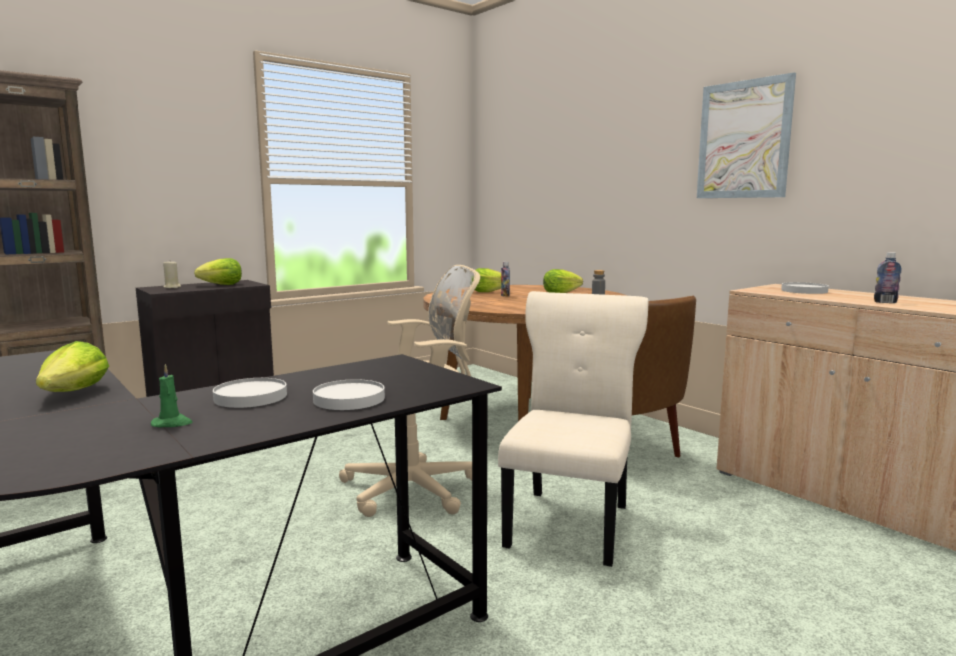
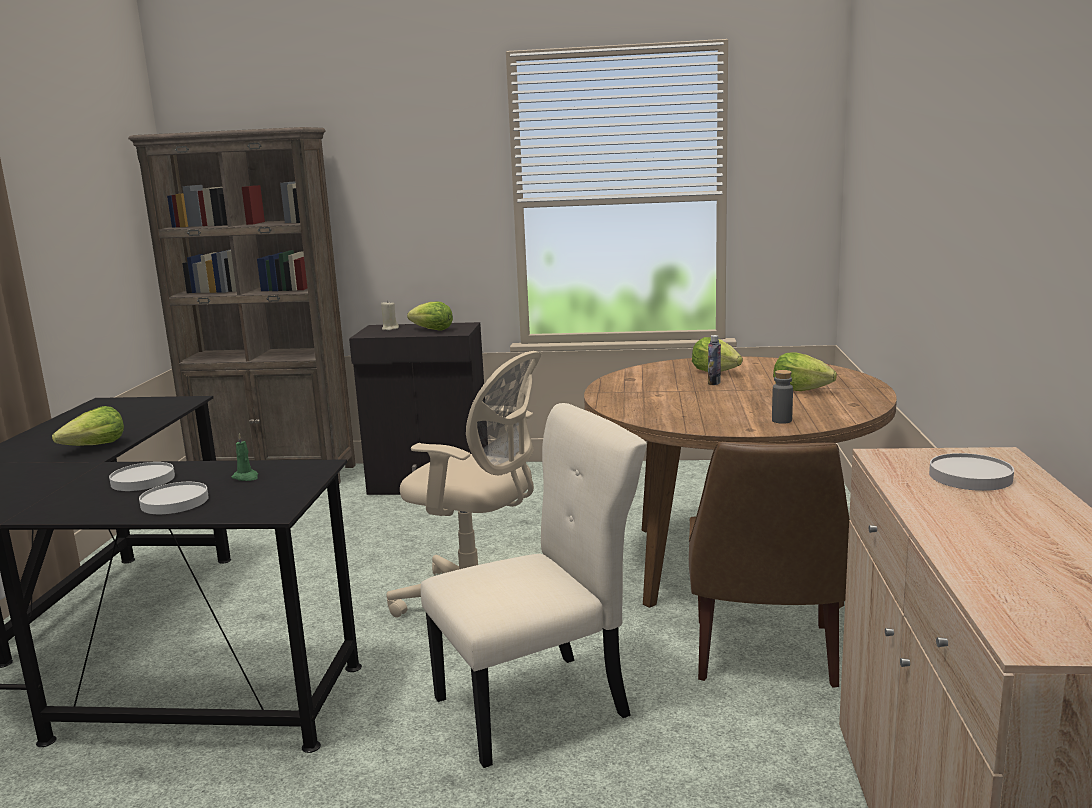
camera: 45 degrees right, 5 degrees up
(172, 423) = (58, 492): green candle -> green candle (246, 477)
(743, 140) = (1015, 171): picture -> none
(885, 302) = (977, 537): bottle -> none

